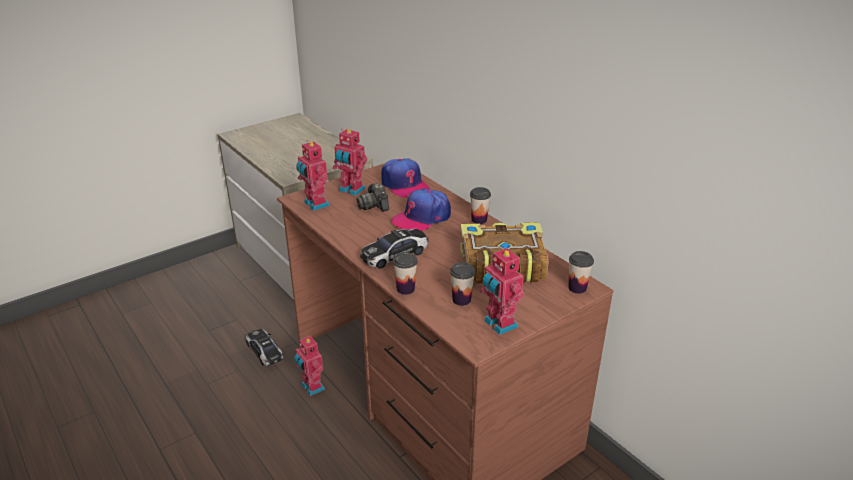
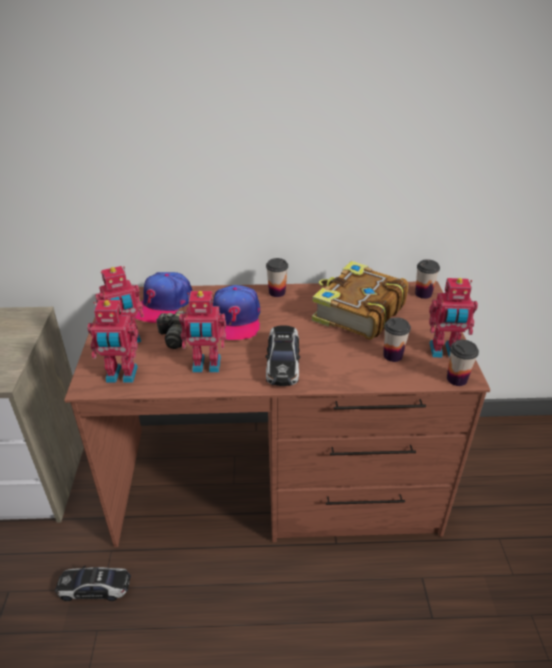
camera: 55 degrees left, 5 degrees up
(311, 388) = (191, 569): toy robot -> toy robot (206, 366)
(404, 185) = (163, 304): cap -> cap turned 120 degrees clockwise
(405, 289) = (347, 380): cup -> cup (456, 379)

